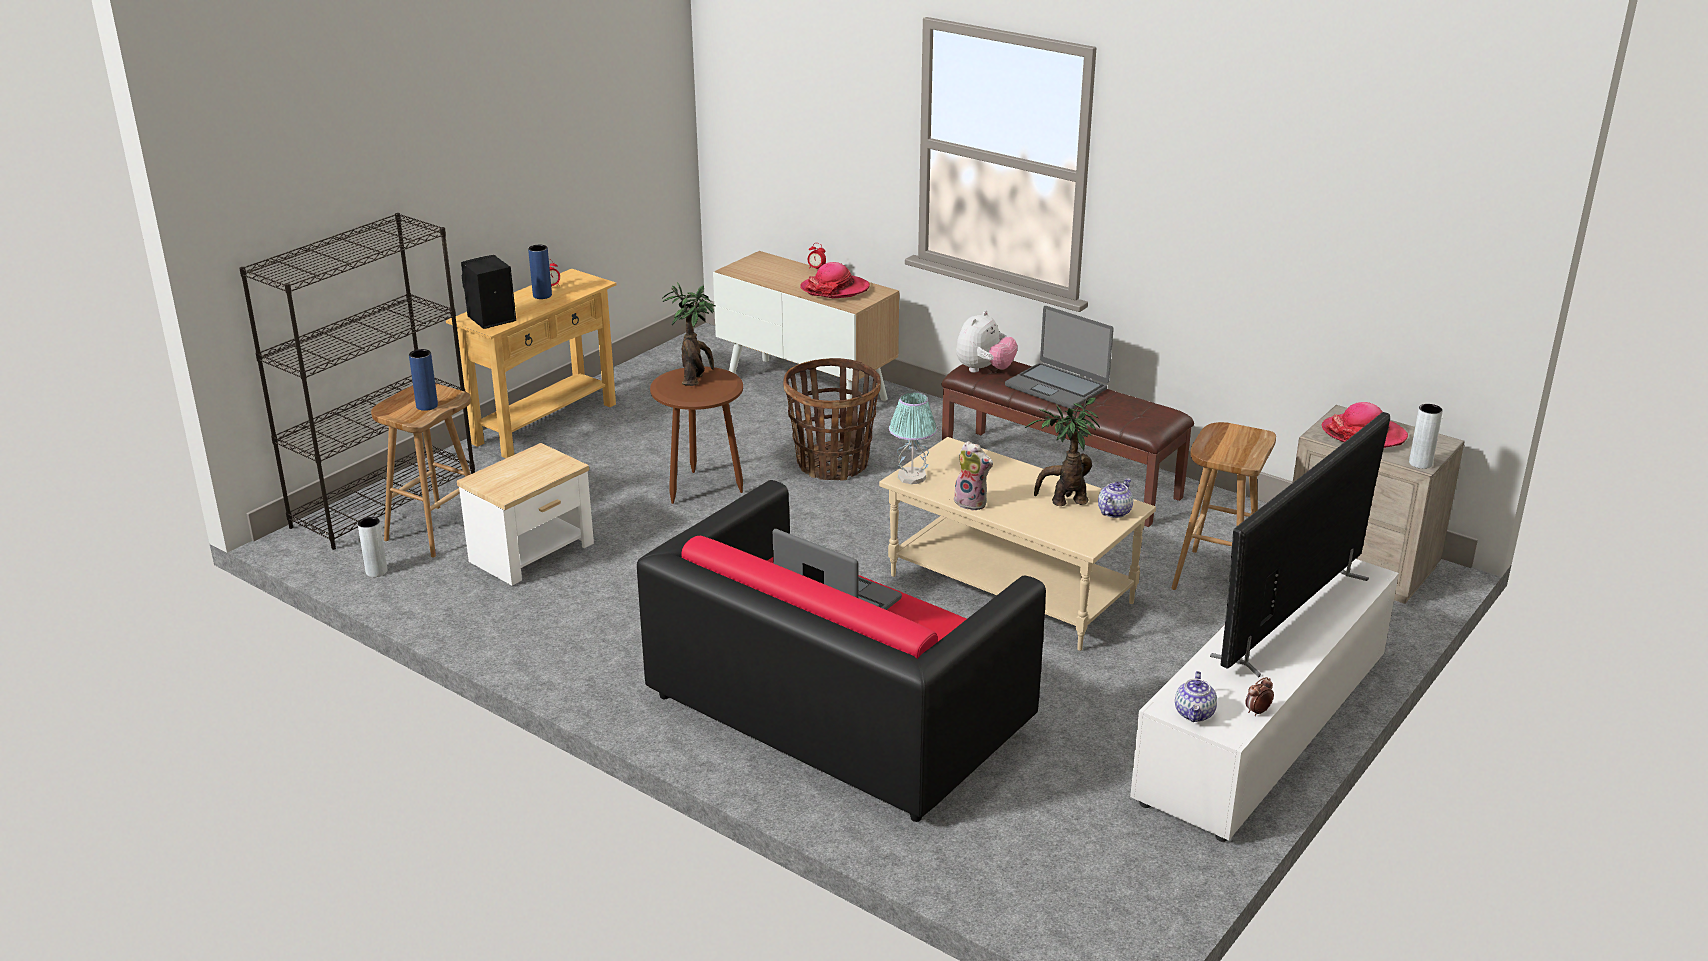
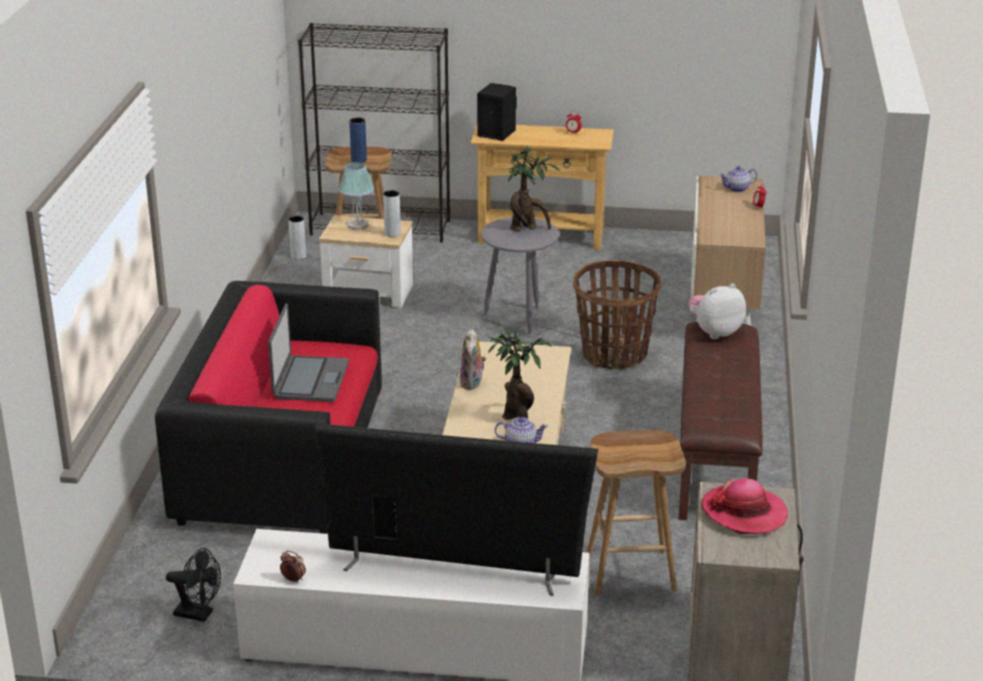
camera: 60 degrees right, 0 degrees up
(542, 295) = (554, 135): blue vase -> none
(701, 487) = (519, 318): brown side table -> grey side table
(835, 289) = (729, 224): hat -> none
(911, 477) = (486, 350): table lamp -> table lamp (357, 225)
(984, 370) = (715, 332): plush toy -> plush toy turned 150 degrees clockwise
(1057, 387) = (724, 370): laptop -> none
(1114, 852) = (199, 614): none -> black fan
(1195, 714) = (269, 553): teapot -> teapot (737, 189)
(1420, 463) = (717, 552): grey vase -> grey vase (392, 234)

